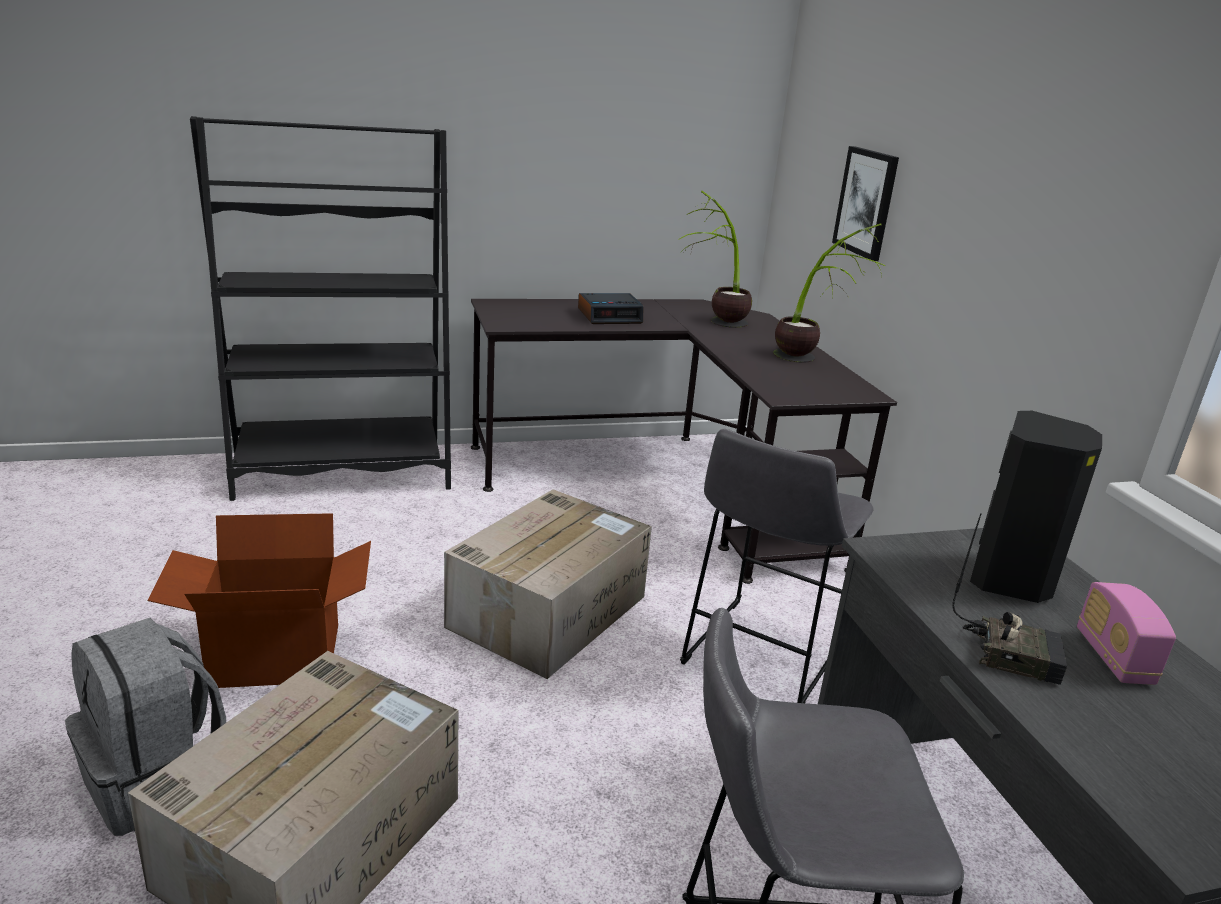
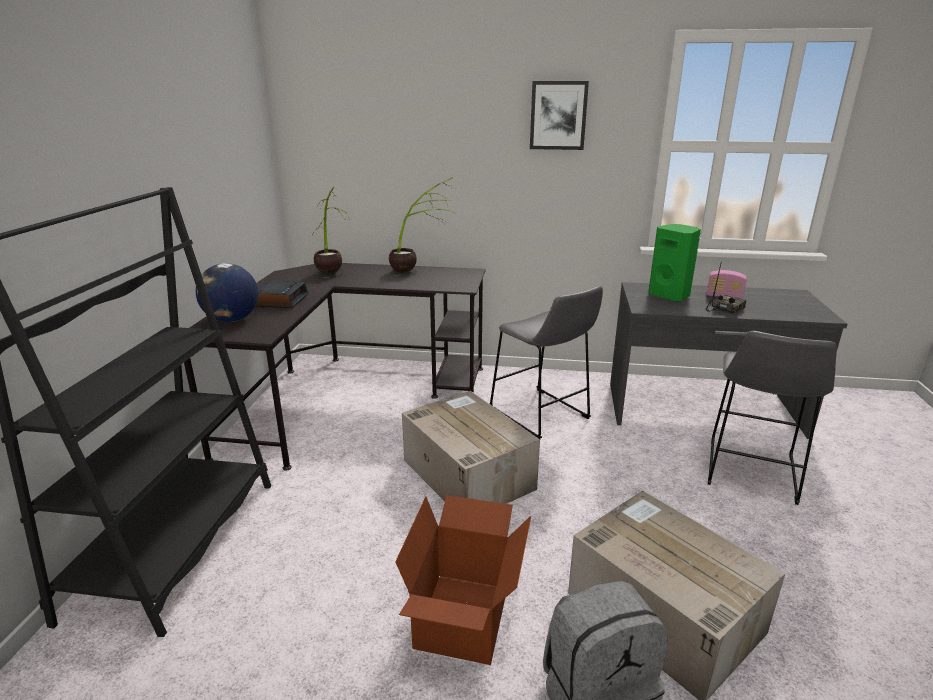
camera: 65 degrees left, 0 degrees up
(533, 308) = (231, 320): none -> globe
(866, 202) = (404, 170): picture -> picture (558, 115)
(1012, 581) = (670, 295): black speaker -> green speaker

